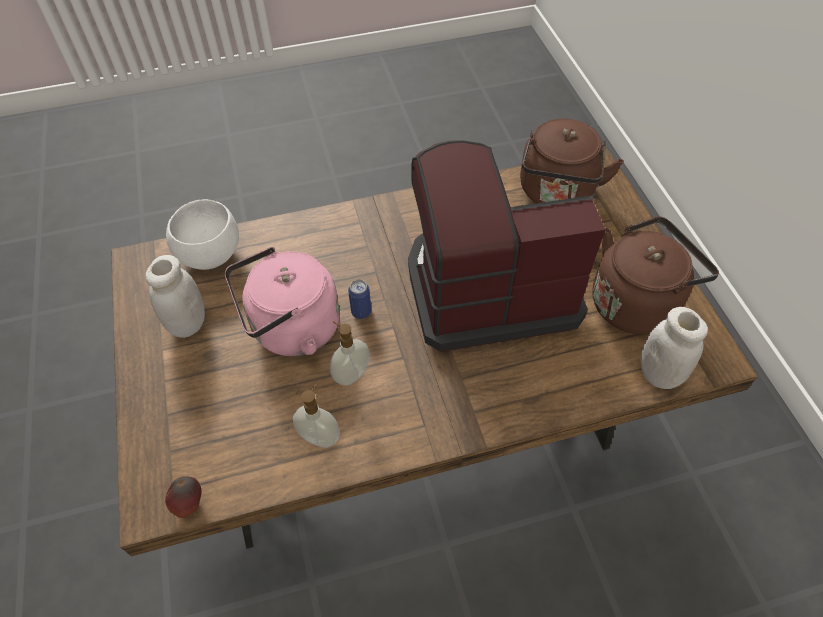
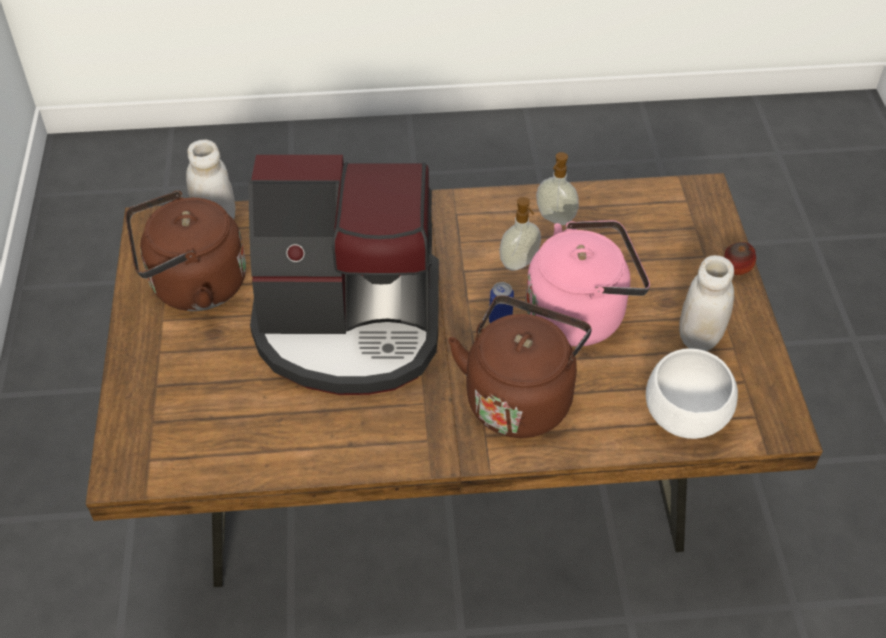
camera: 170 degrees left, 5 degrees down
(190, 504) = (669, 190): apple -> apple (735, 271)
(556, 194) = (204, 434): brown kettle -> brown kettle (520, 397)

